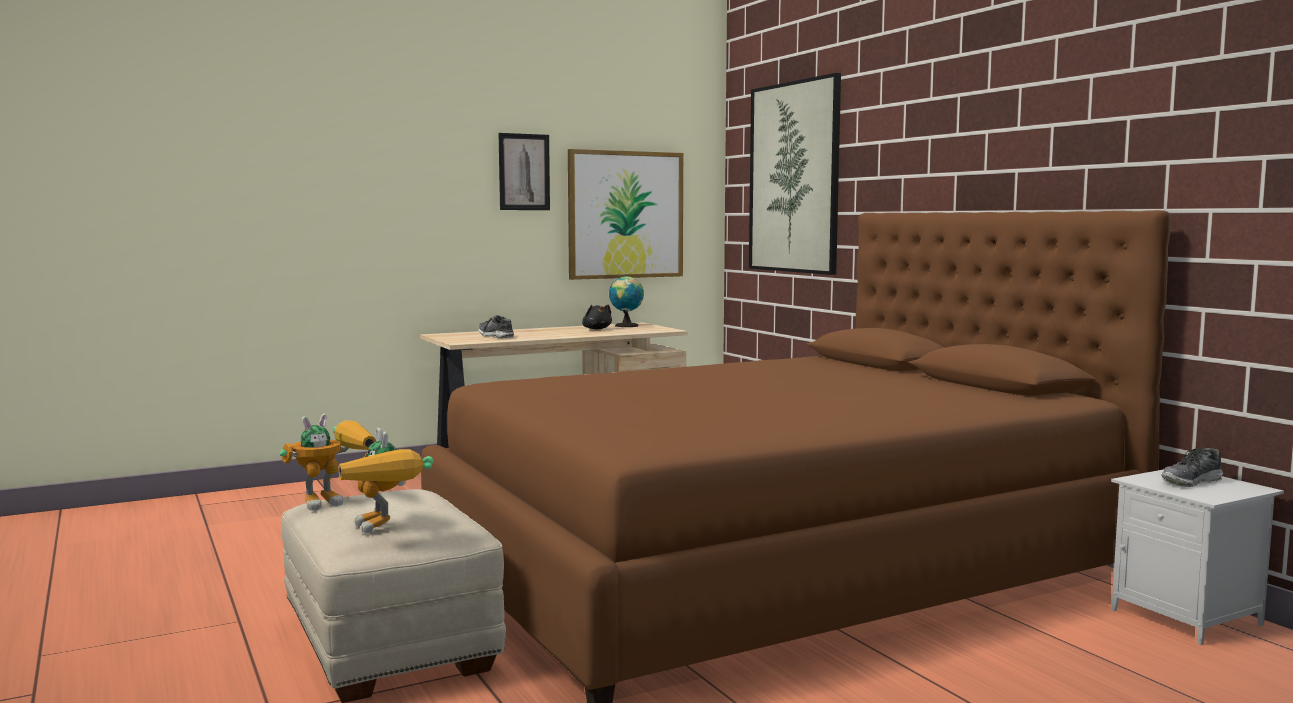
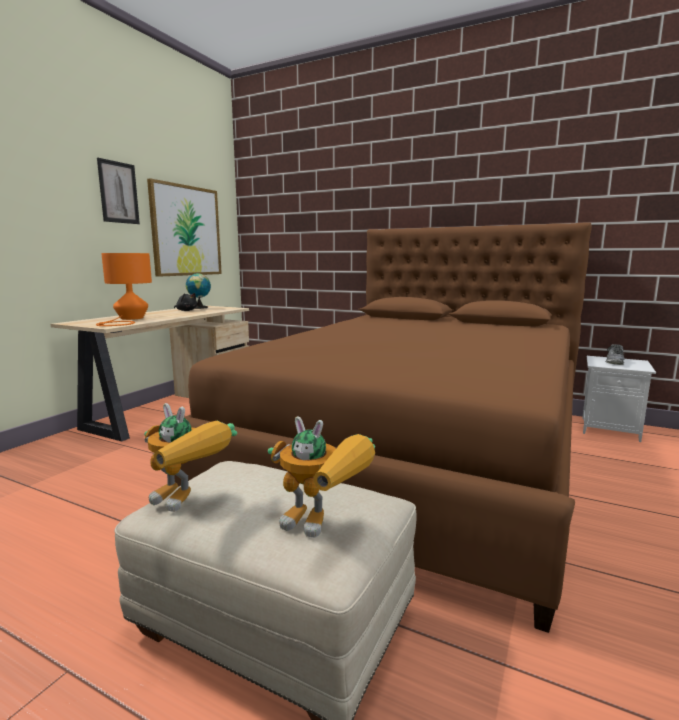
camera: 35 degrees left, 5 degrees up
(334, 500) = (189, 502): toy robot -> toy robot turned 105 degrees clockwise
(496, 336) = (126, 320): shoe -> orange table lamp
(794, 177) = (300, 209): picture -> none

